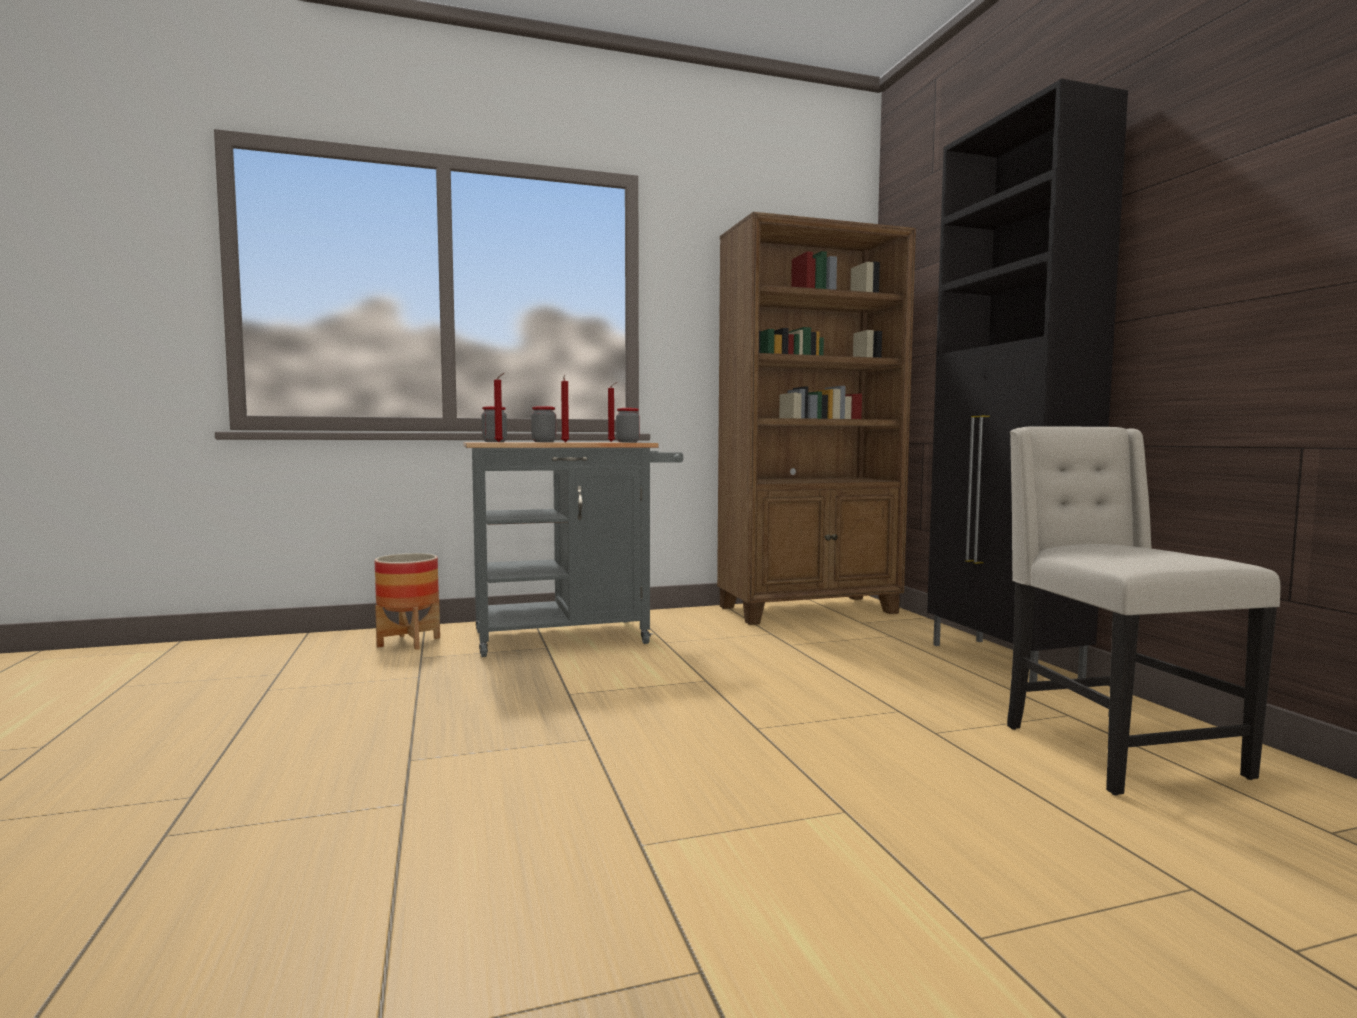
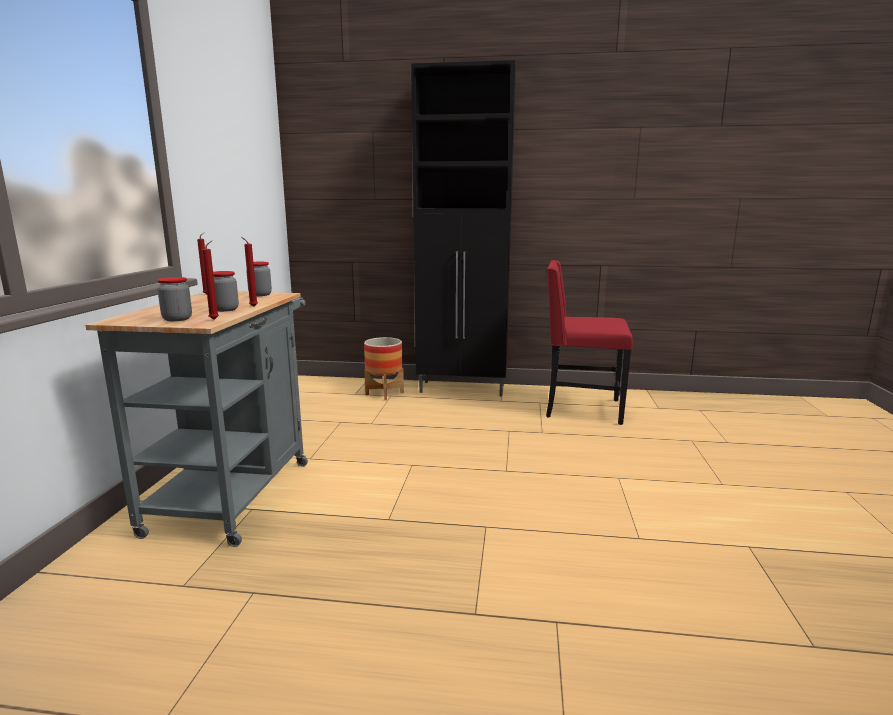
camera: 65 degrees left, 10 degrees up
(409, 642) = (105, 589): planter -> planter (384, 393)
(809, 610) = (306, 397): brown bookcase -> none
(1114, 750) = (581, 409): beige chair -> red chair

